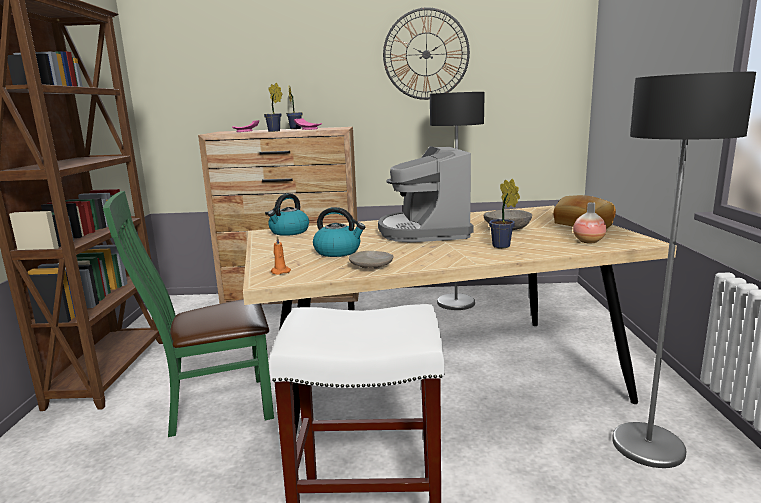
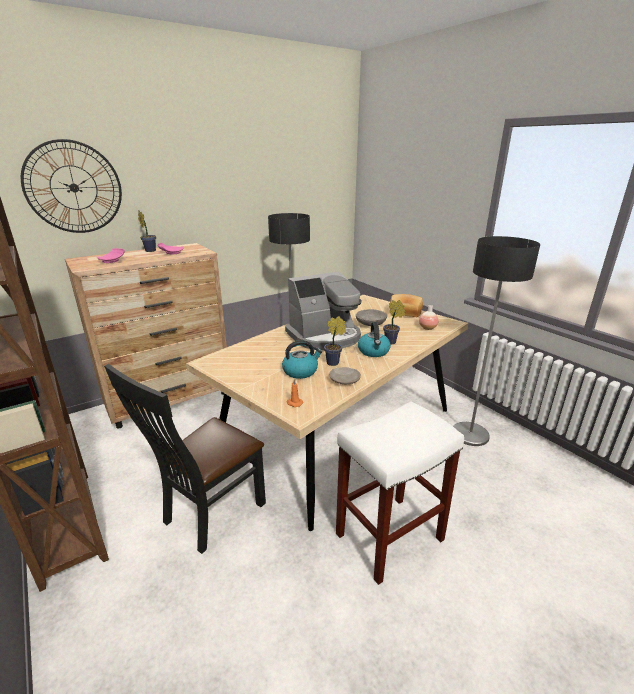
camera: 35 degrees left, 10 degrees up
(213, 407) = (209, 514): green chair -> black chair
(275, 131) = (149, 260): potted plant -> potted plant (334, 363)
(289, 232) = (226, 357): kettle -> kettle (374, 352)
(424, 231) = (325, 336): coffee machine -> coffee machine turned 75 degrees counterclockwise
(426, 54) = (249, 179): wall clock -> wall clock (74, 187)

